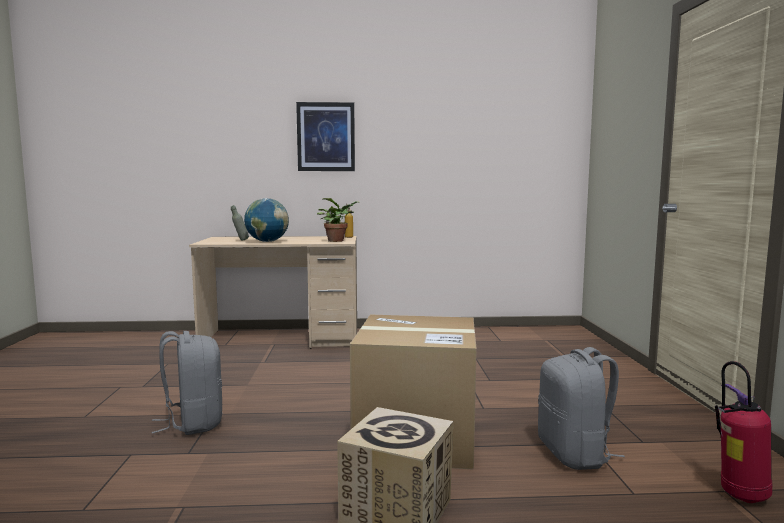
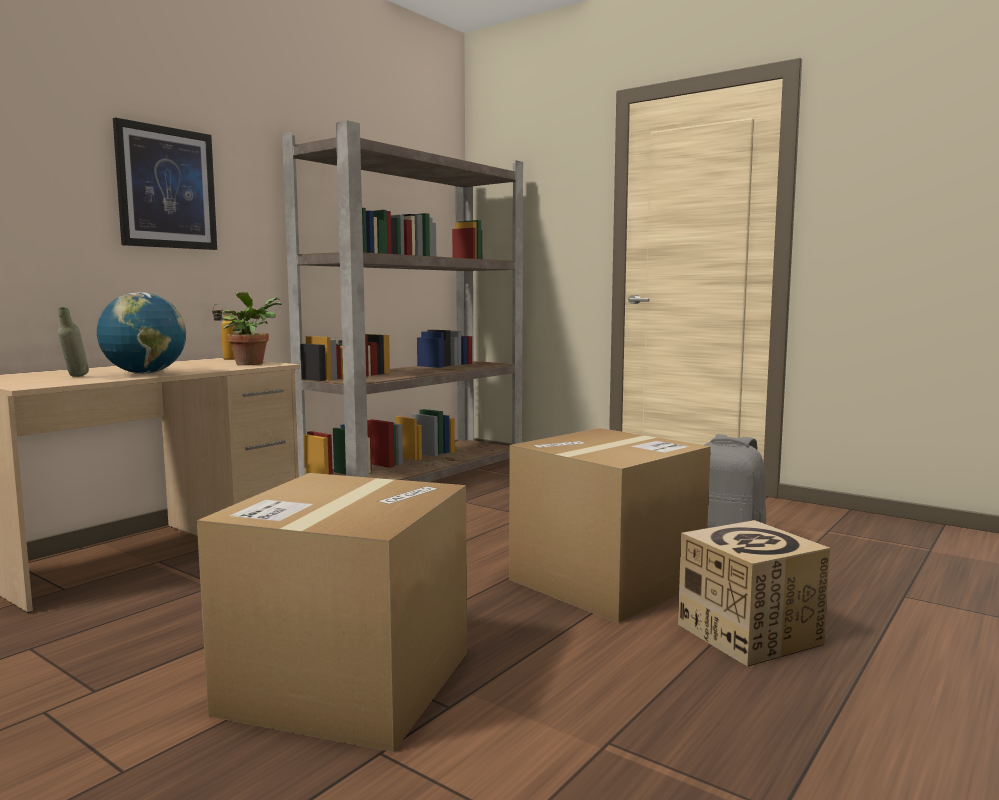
camera: 50 degrees left, 0 degrees up
(193, 423) = (348, 682): grey backpack -> cardboard box
(496, 335) = (419, 475): none -> brown bookcase
(739, 495) = (838, 530): fire extinguisher -> none

